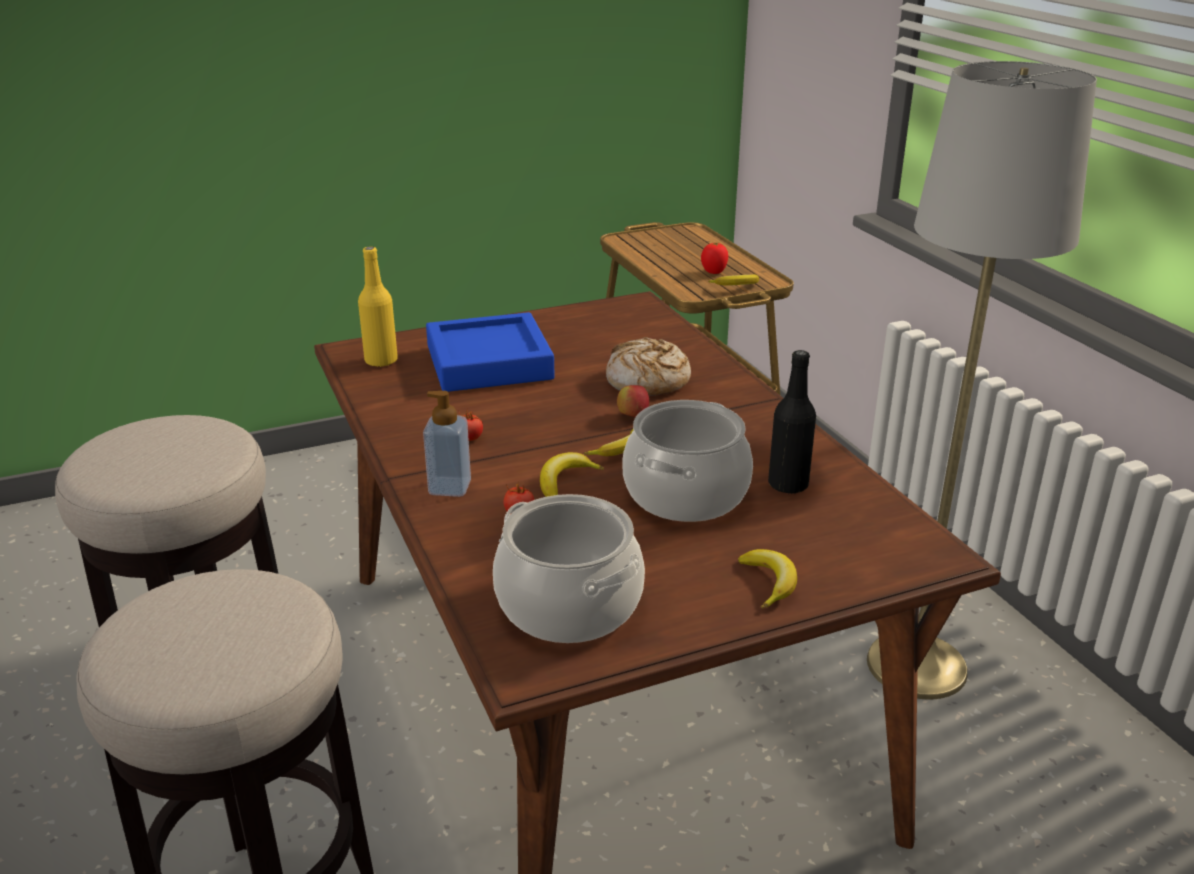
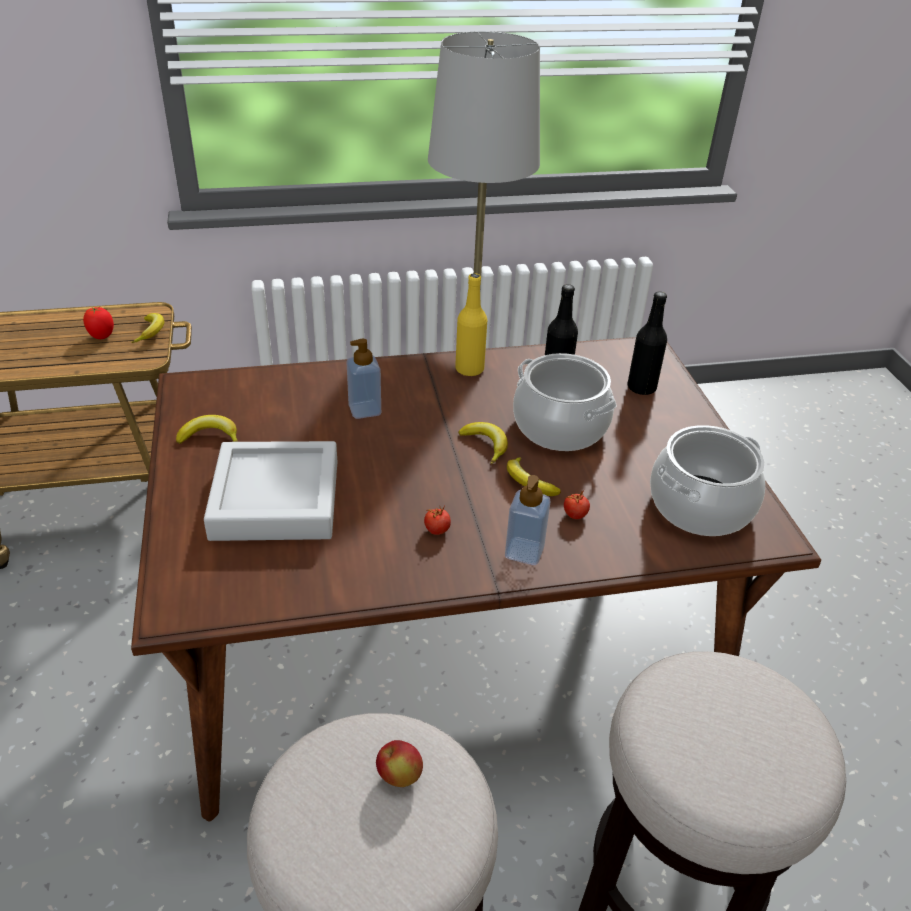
camera: 80 degrees left, 10 degrees up
(381, 361) = (225, 583): yellow bottle -> yellow bottle (469, 369)
(489, 363) = (276, 499): blue tray -> grey tray
(632, 416) = (428, 429): apple -> apple (399, 776)
(647, 381) = (364, 410): bread -> soap dispenser
(769, 583) = (676, 415): banana -> banana (210, 436)
(820, 552) = (641, 388): none -> black bottle

